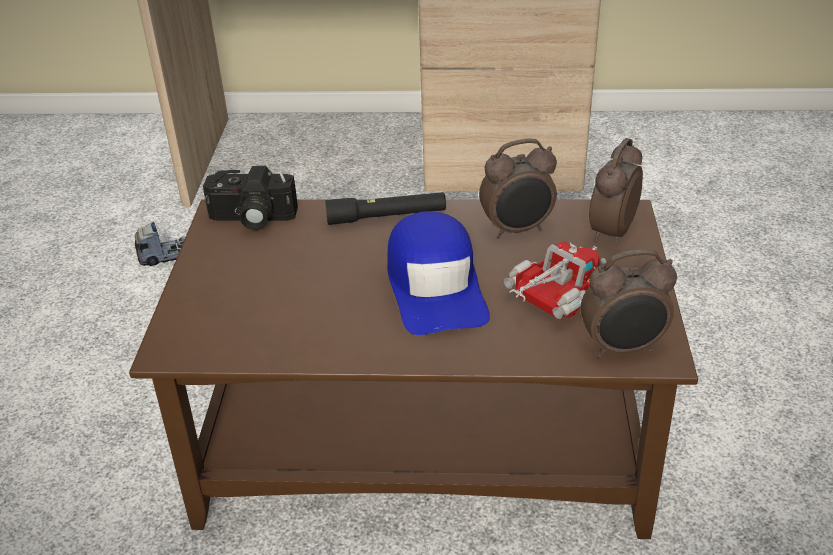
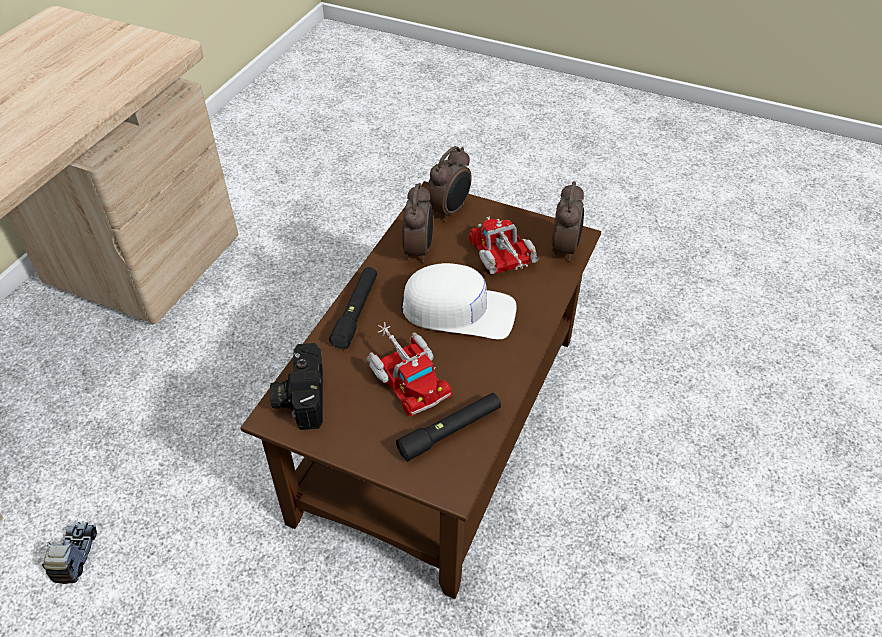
camera: 70 degrees left, 10 degrees up
(244, 328) = (450, 431): none -> black flashlight
(251, 219) = (300, 396): camera -> camera turned 150 degrees clockwise
(311, 276) = (406, 376): none -> toy truck
(435, 286) = (458, 311): blue cap -> white cap
(610, 232) = (449, 211): alarm clock -> alarm clock turned 105 degrees counterclockwise

